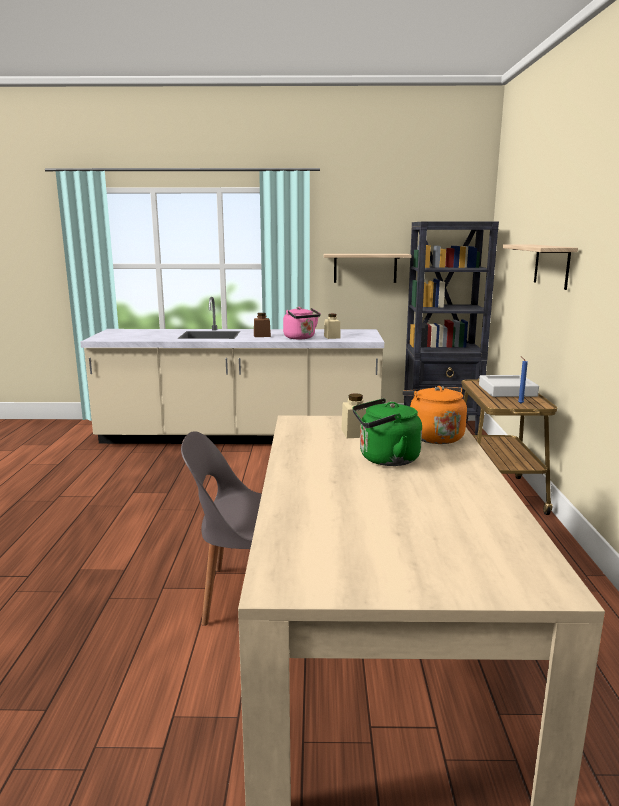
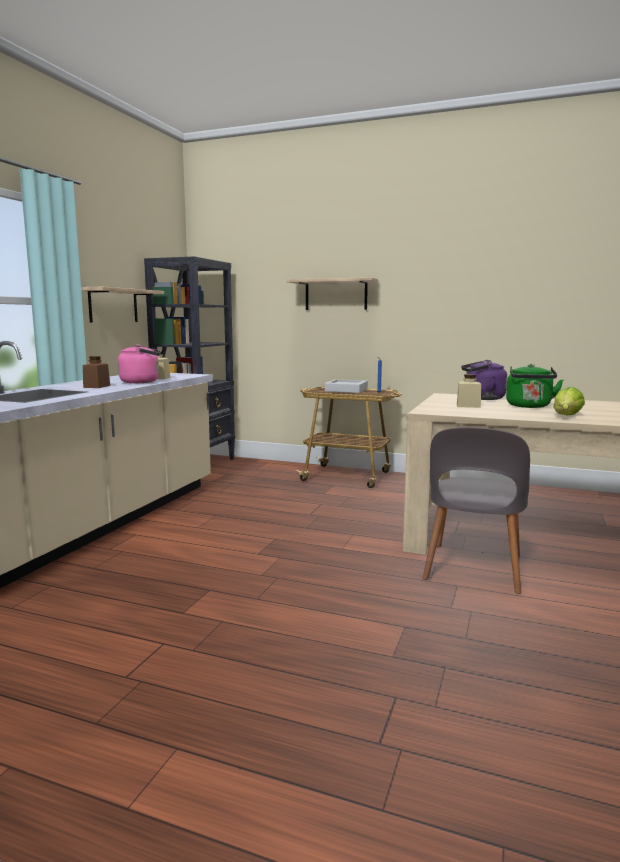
camera: 70 degrees left, 5 degrees down
(311, 476) = (566, 416): none -> lettuce
(433, 437) = (482, 398): orange kettle -> purple kettle

